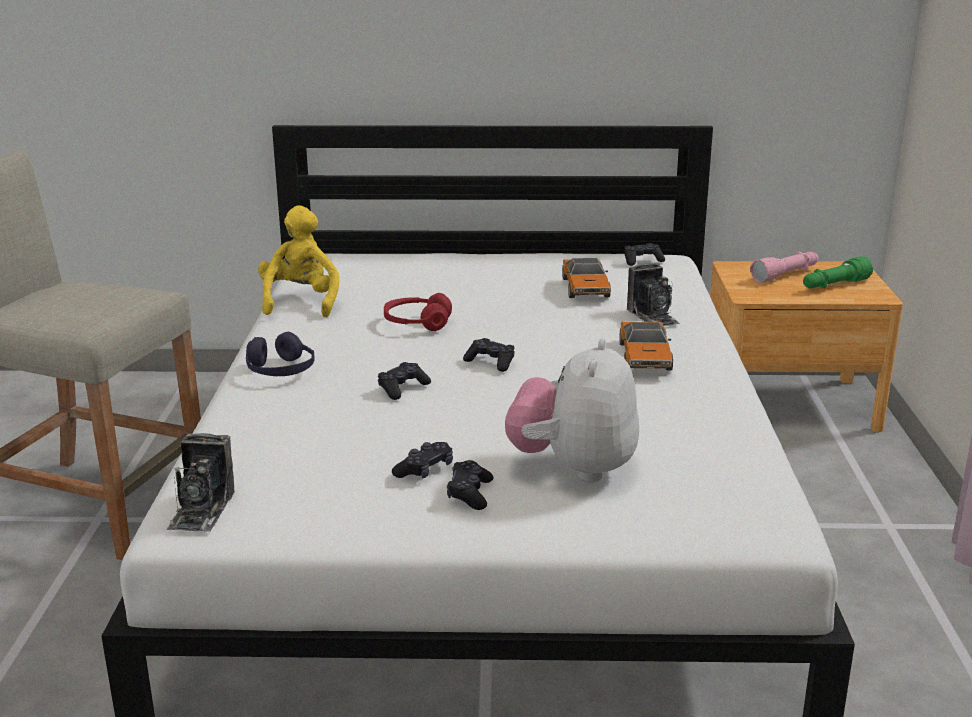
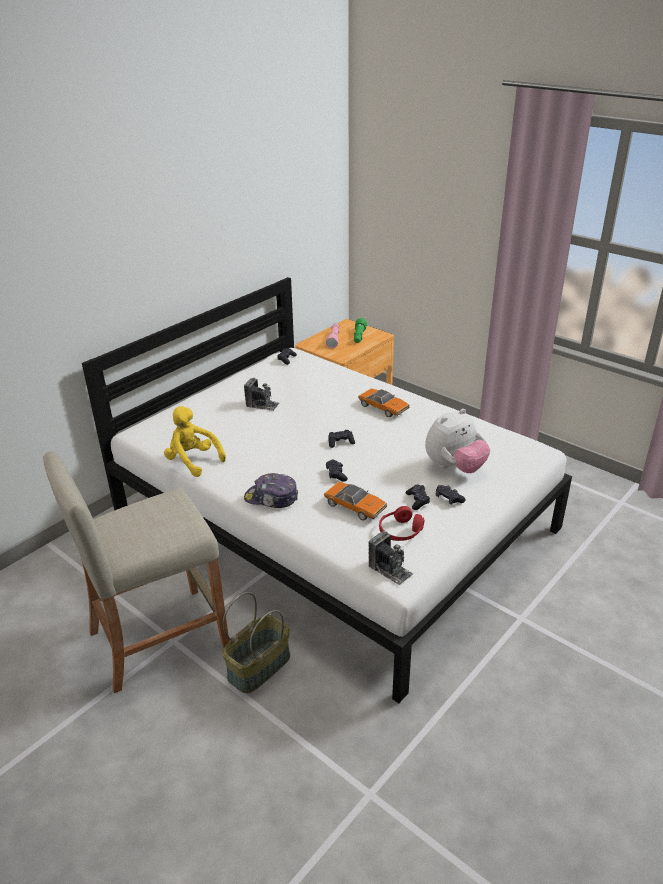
camera: 50 degrees left, 10 degrees up
(103, 601) = (258, 666): none -> basket
(280, 370) = (271, 498): purple headphones -> cap
(417, 323) = (270, 441): red headphones -> red headphones (400, 531)
(574, 468) = (454, 467): plush toy -> plush toy turned 90 degrees counterclockwise
(585, 288) = (299, 386): toy car -> toy car (355, 506)
(652, 316) = (348, 386): camera -> camera (262, 405)

